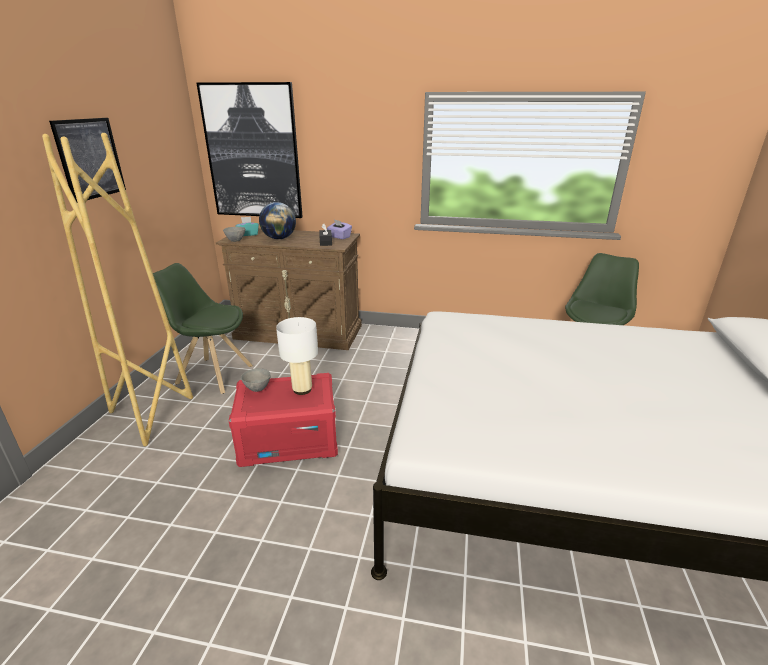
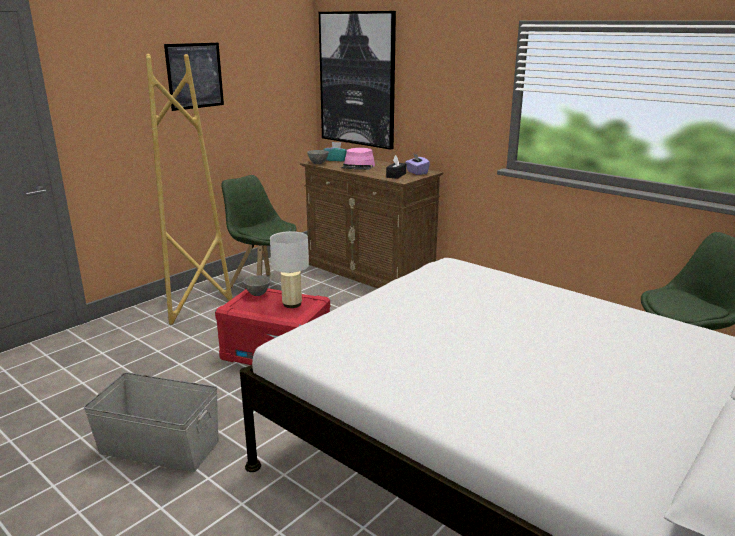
camera: 30 degrees right, 5 degrees down
(261, 596) = (159, 446): none -> grey storage box
(279, 238) = (358, 166): globe -> pink hat

